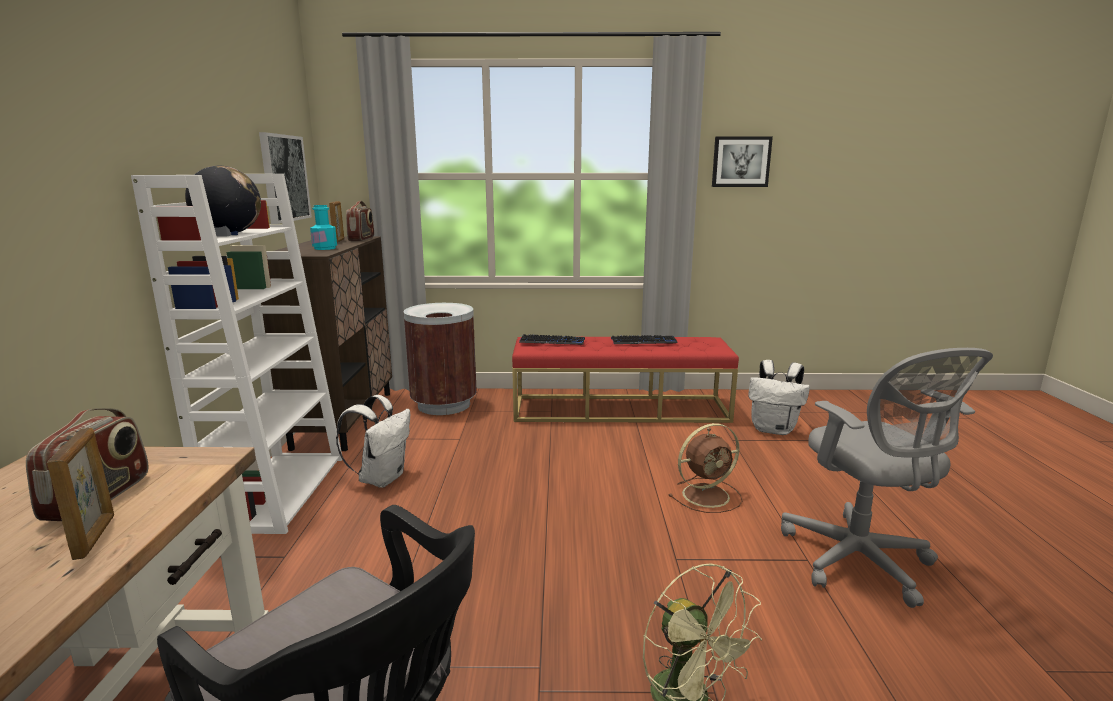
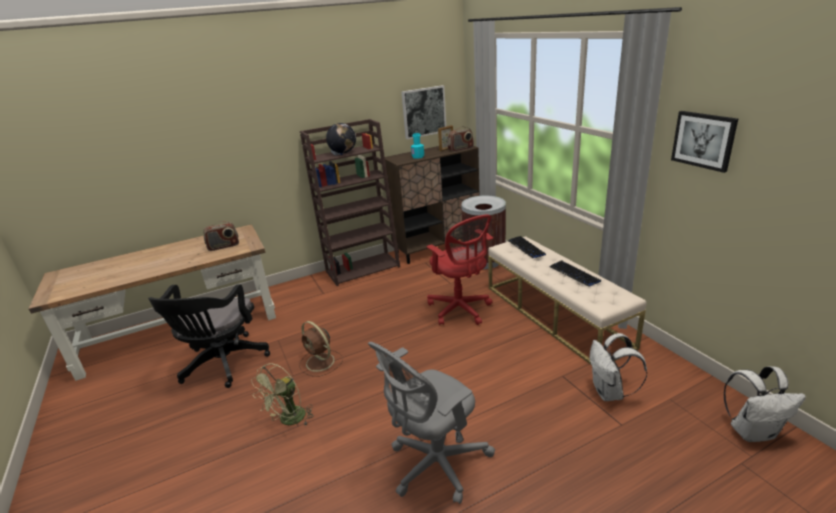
camera: 65 degrees right, 10 degrees up
(95, 536) = (204, 256): picture frame -> none
(278, 491) = (363, 268): white bookcase -> brown bookcase
(381, 478) = (392, 283): white backpack -> white backpack (753, 431)
(538, 451) = (460, 310): none -> red office chair
(620, 409) = (555, 315): red bench -> beige bench
(707, 495) = (465, 384): brown fan -> brown fan (321, 362)

